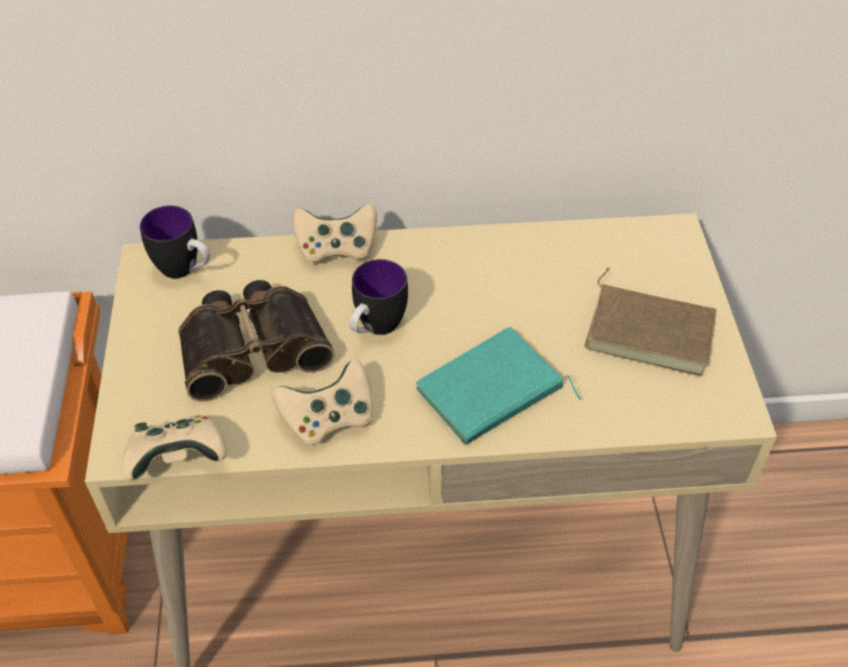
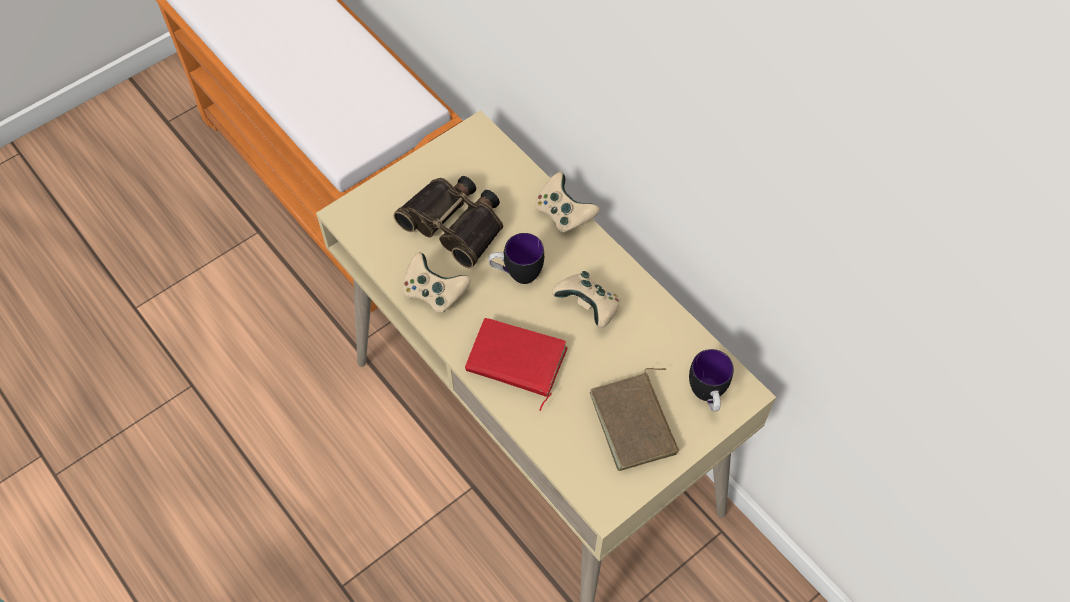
camera: 55 degrees right, 10 degrees up
(178, 460) = (357, 243): beige game controller -> beige game controller (588, 307)
(185, 271) = (484, 153): mug -> mug (707, 397)
(491, 393) = (515, 362): turquoise book -> red book

